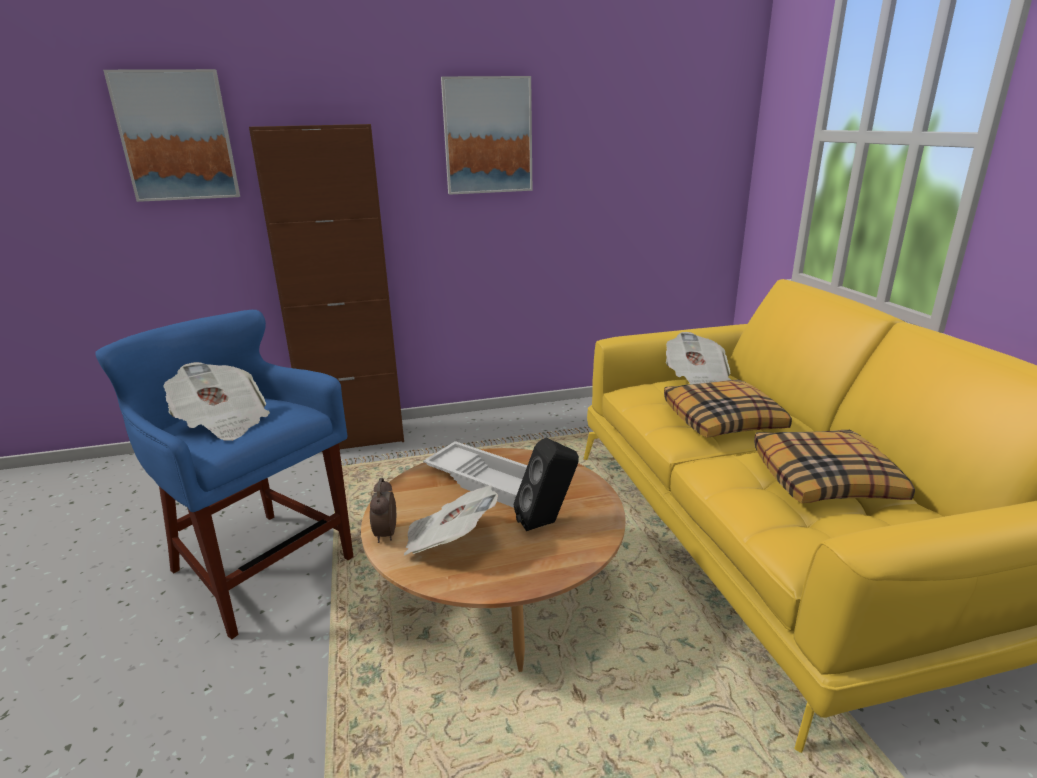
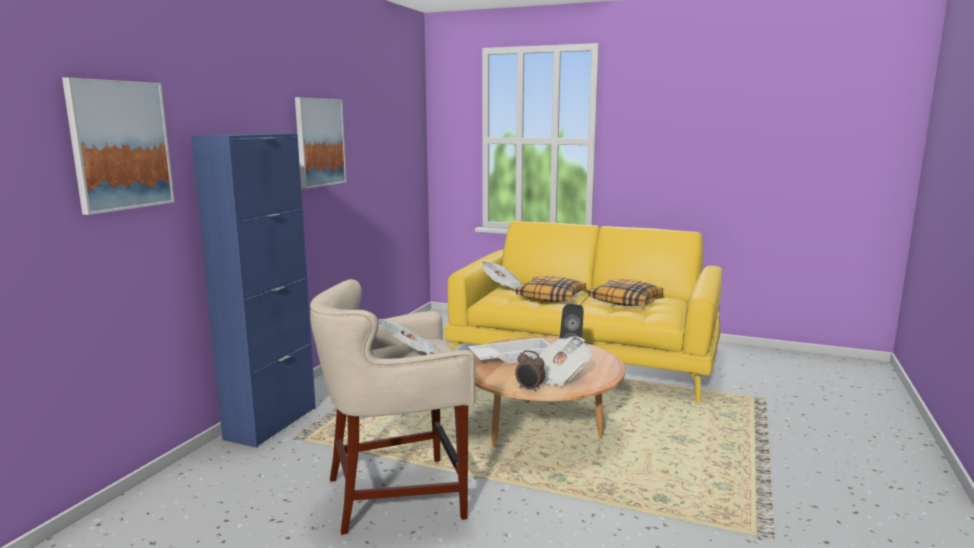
camera: 55 degrees left, 10 degrees down
(260, 568) = (398, 495): blue stool -> beige stool
(356, 438) = (271, 423): brown cabinet -> blue cabinet

